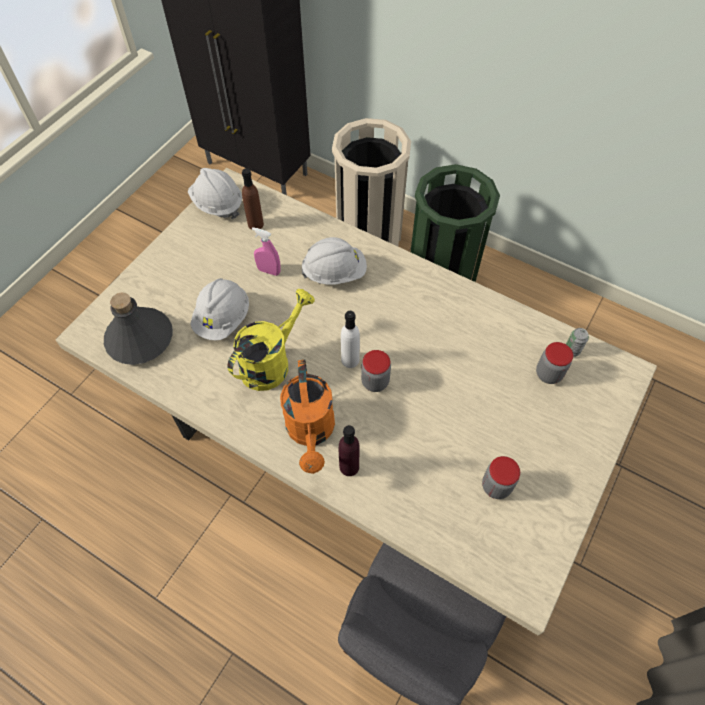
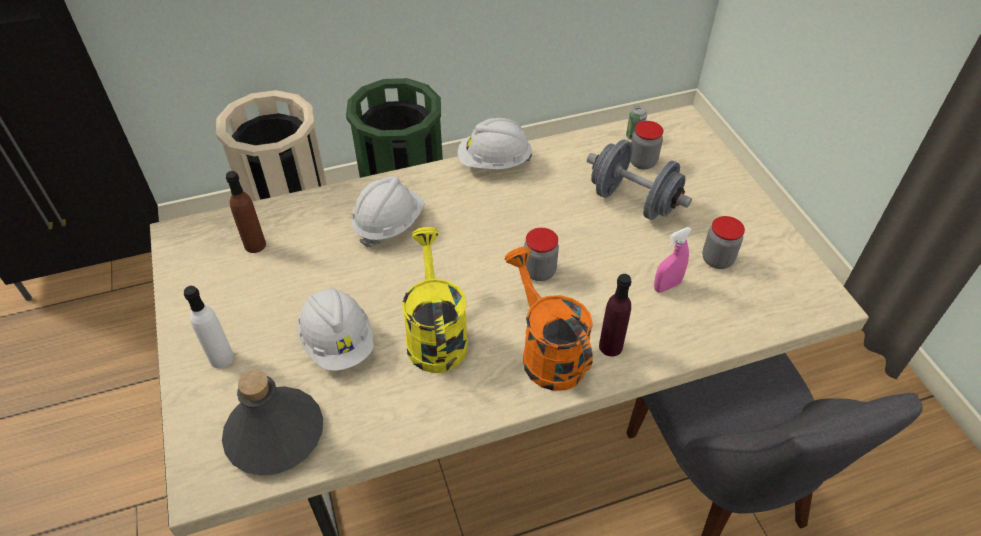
camera: 50 degrees left, 10 degrees down
(217, 204) = (187, 259): white hard hat -> white hard hat (494, 162)
(269, 271) = (325, 270): pink spray bottle -> pink spray bottle (667, 286)
(311, 432) = (546, 352): orange watering can -> orange watering can turned 150 degrees counterclockwise
(350, 360) = (497, 274): white bottle -> white bottle (221, 358)
(499, 394) = (633, 201): none -> grey dumbbell

